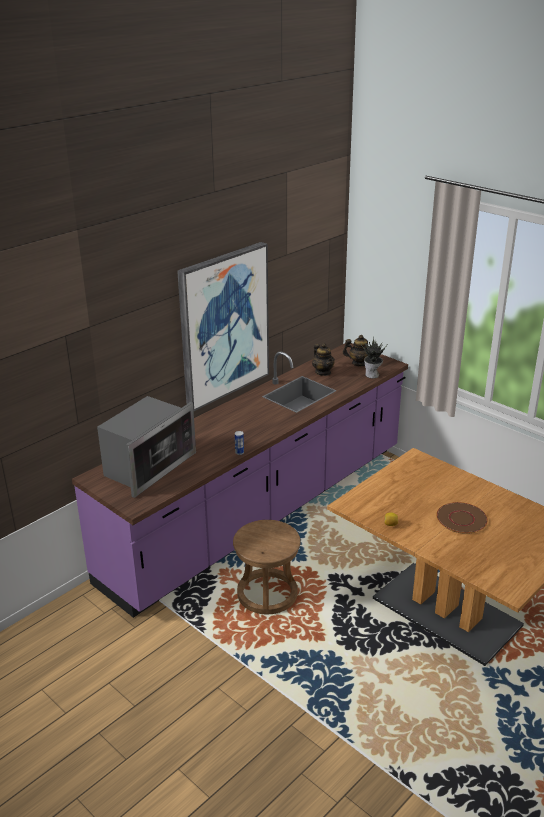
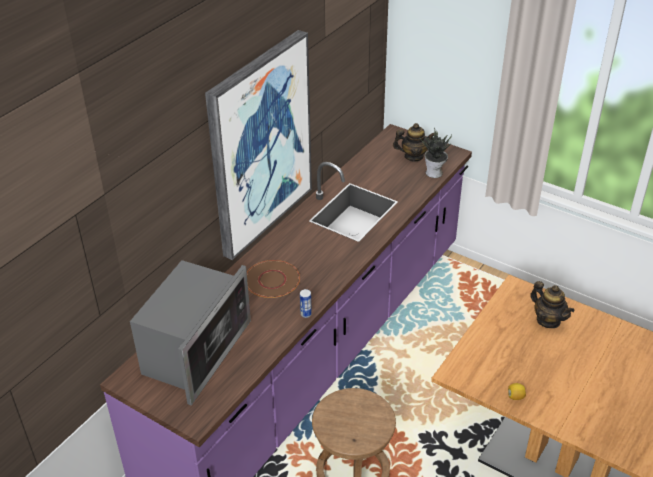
camera: 10 degrees left, 10 degrees up
(323, 372) = (373, 175): teapot -> teapot (548, 320)
(462, 519) = (596, 377): brown plate -> brown plate (272, 280)

